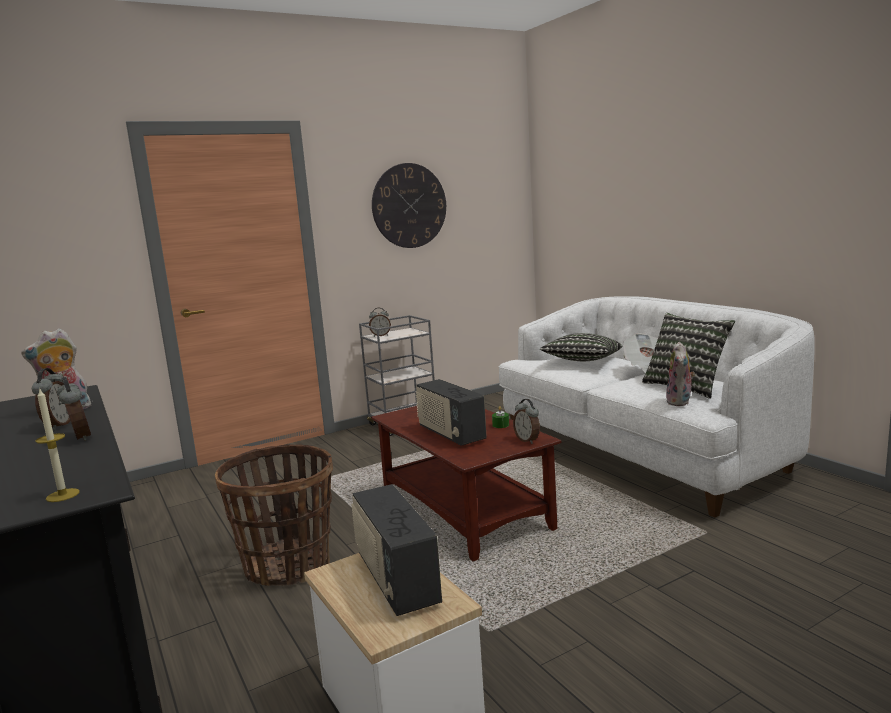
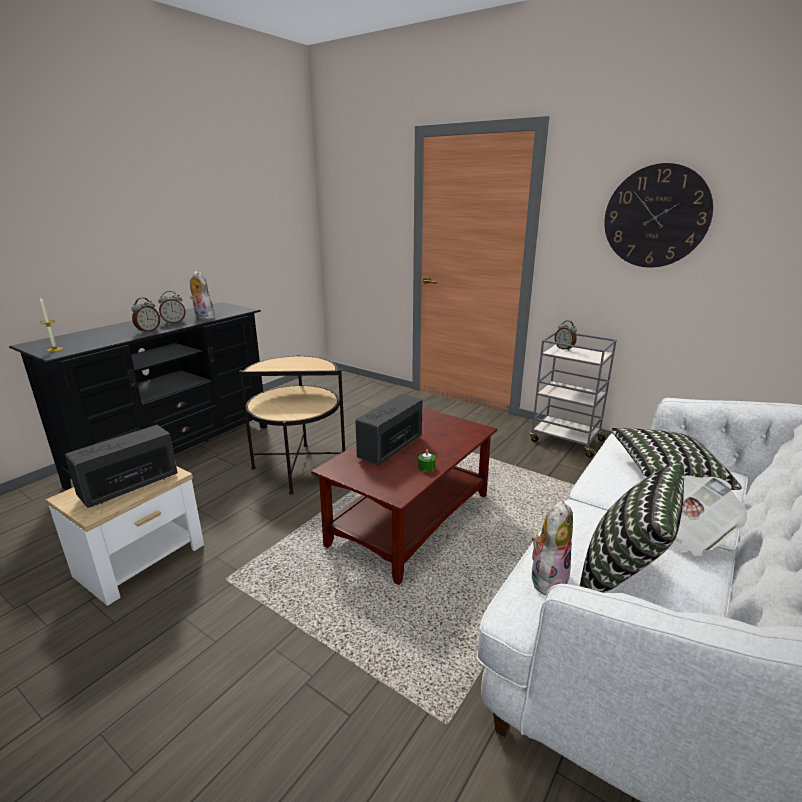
camera: 65 degrees right, 10 degrees up
(288, 566) = (299, 467): basket -> side table
(527, 440) = (390, 489): alarm clock -> none
(680, 402) = (547, 577): plush toy -> plush toy turned 135 degrees clockwise

